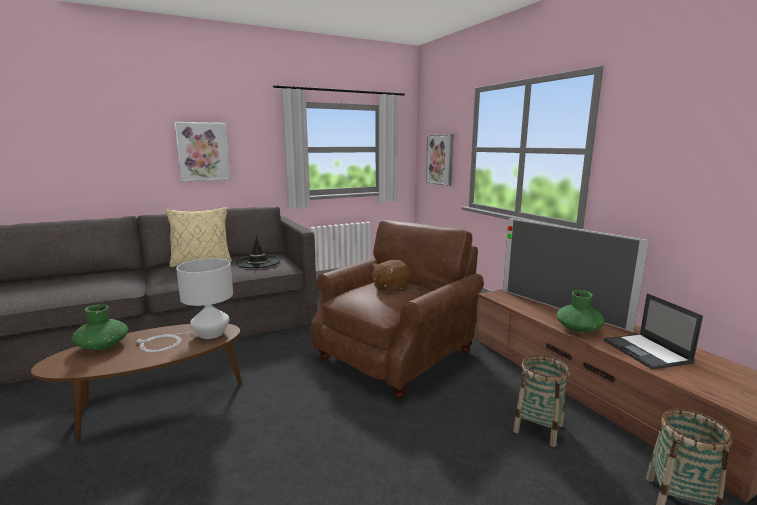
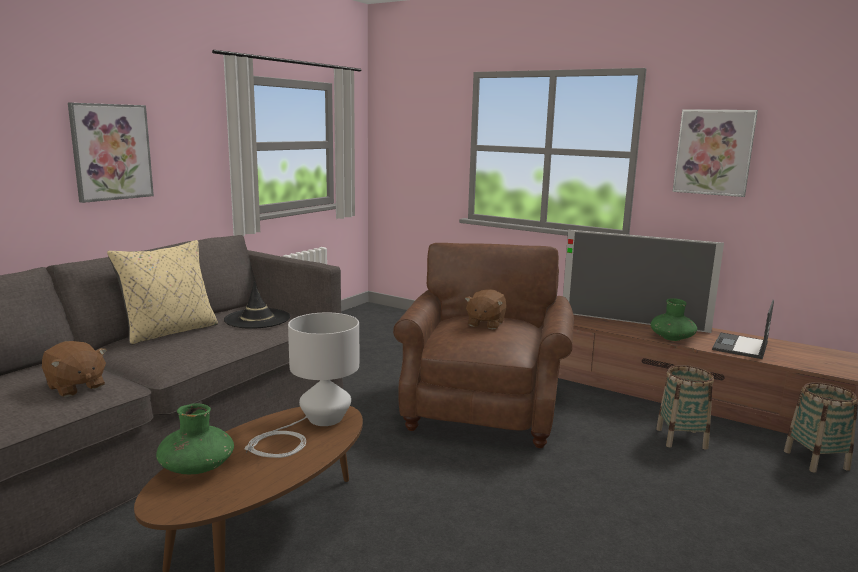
camera: 30 degrees left, 0 degrees up
(106, 286) = (75, 387): none -> brown plush toy
(440, 159) = (415, 159): picture -> picture (713, 152)
(647, 352) = (740, 346): laptop -> laptop turned 75 degrees clockwise

